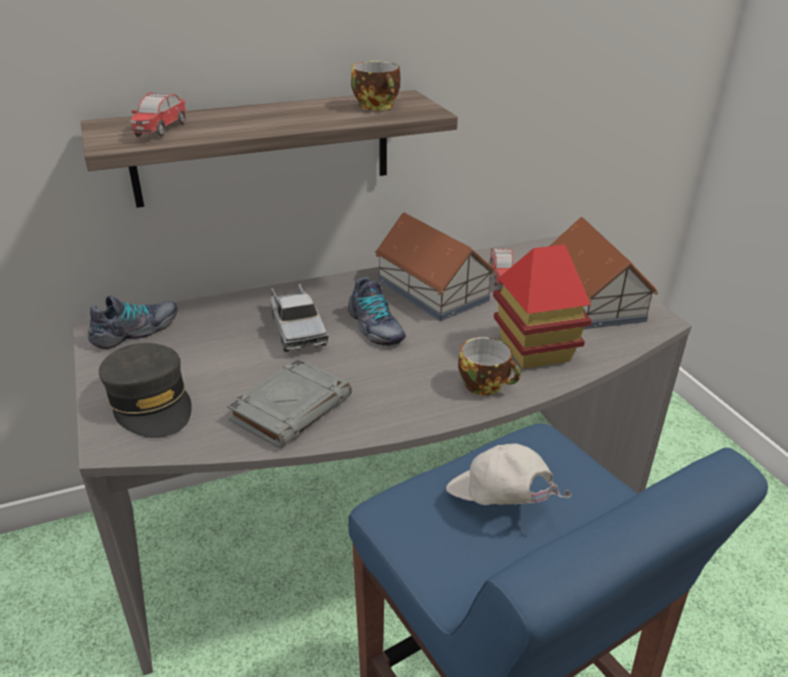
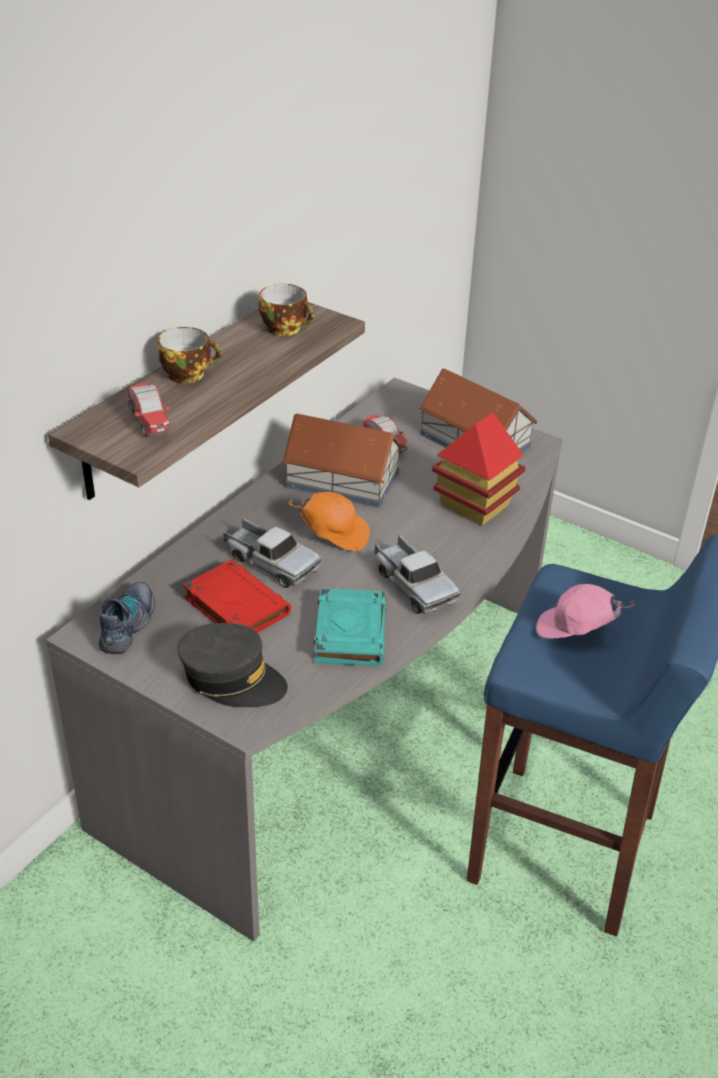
camera: 35 degrees left, 5 degrees up
(228, 349) = (235, 605): none -> red book
(291, 408) = (349, 632): grey book -> turquoise book
(374, 327) = (333, 535): shoe -> orange cap
(397, 393) = (413, 585): none -> toy truck
(486, 385) = (469, 550): cup -> cup (188, 373)
(498, 503) = (575, 631): white cap -> pink cap

